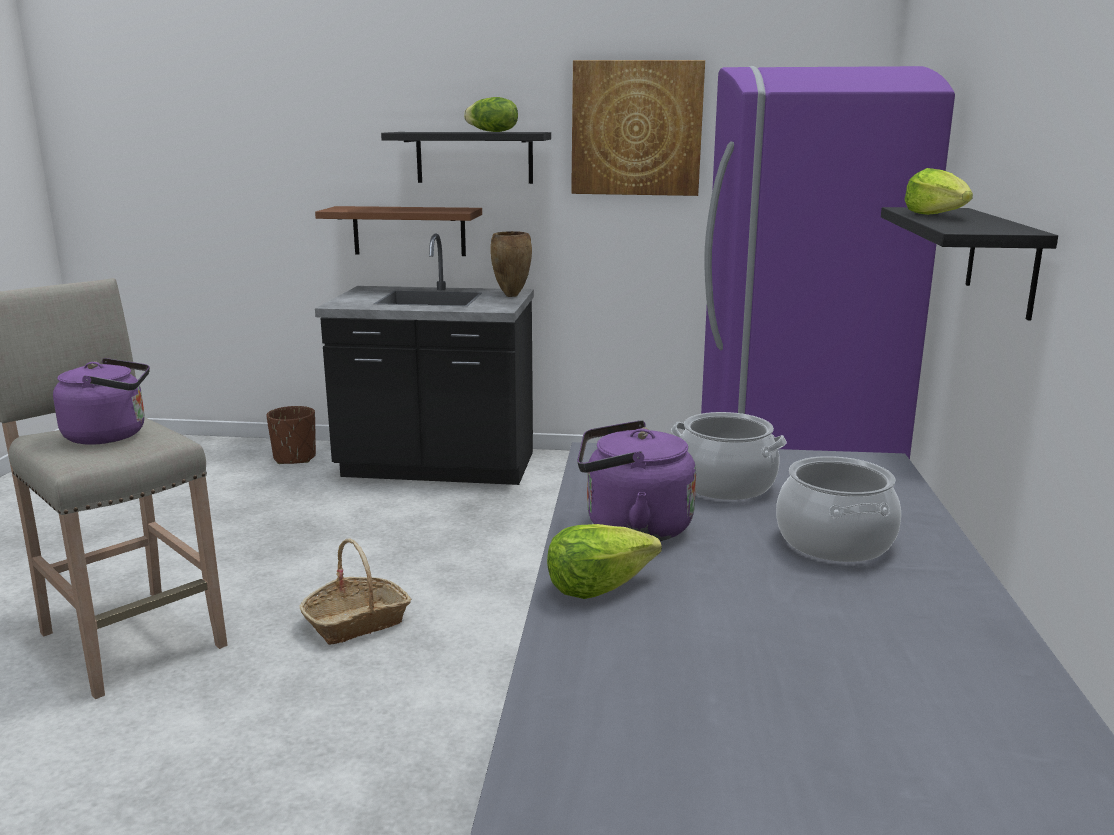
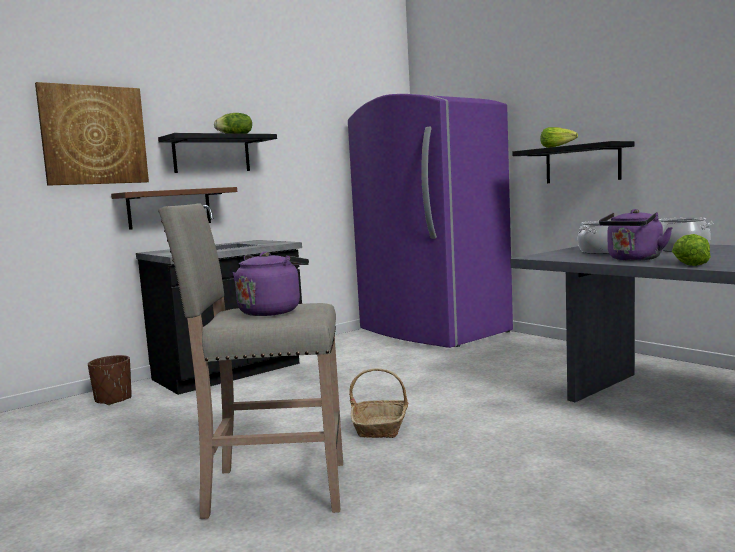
camera: 45 degrees left, 10 degrees down
(511, 296) = (263, 241): brown vase -> none
(636, 128) = (303, 136): picture -> picture (94, 135)

